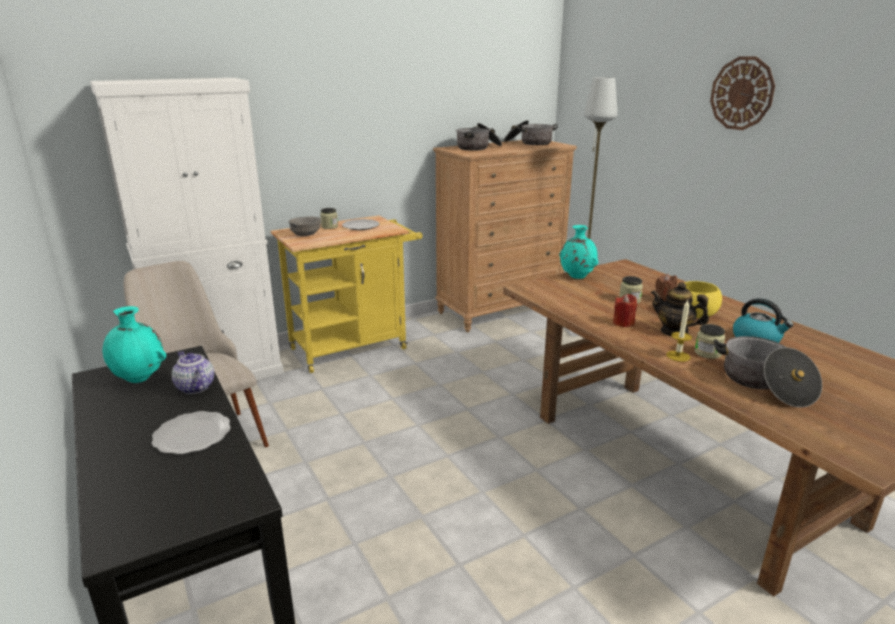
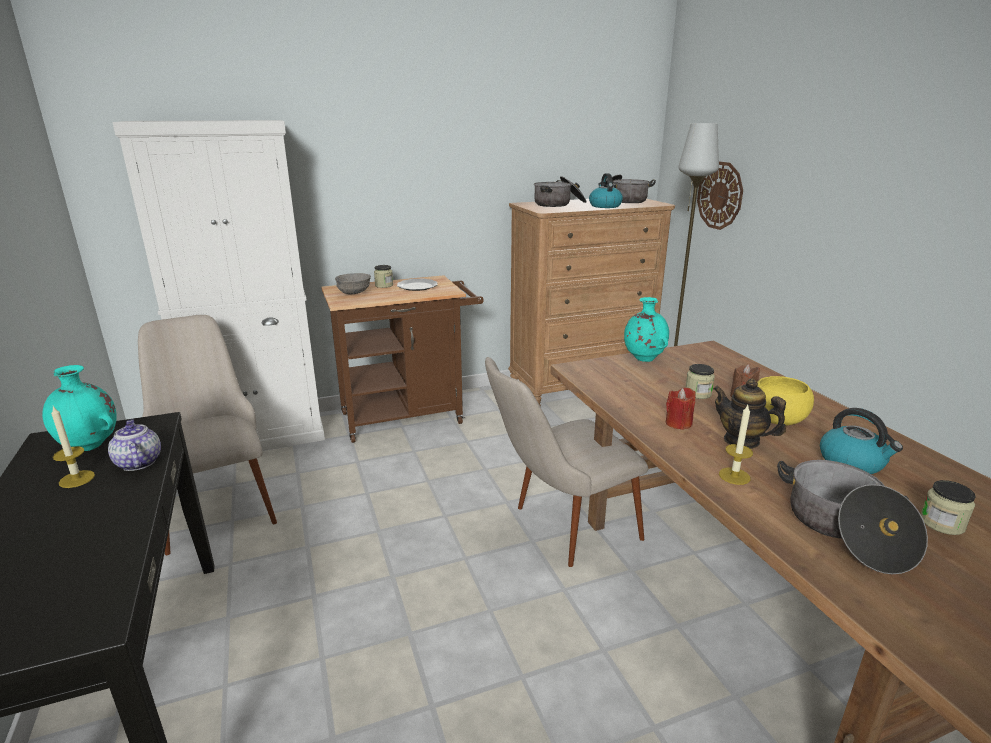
camera: 10 degrees right, 0 degrees up
(148, 404) = (77, 479): none -> candle
(193, 435) = (96, 525): plate -> none
(355, 346) = (409, 416): yellow cart -> brown cart
(519, 148) = (604, 206): none -> kettle
(519, 425) = (559, 529): none -> beige chair
(707, 353) = (777, 475): jar -> jar (942, 523)
(742, 93) = (874, 141): wall clock -> wall clock (720, 195)

